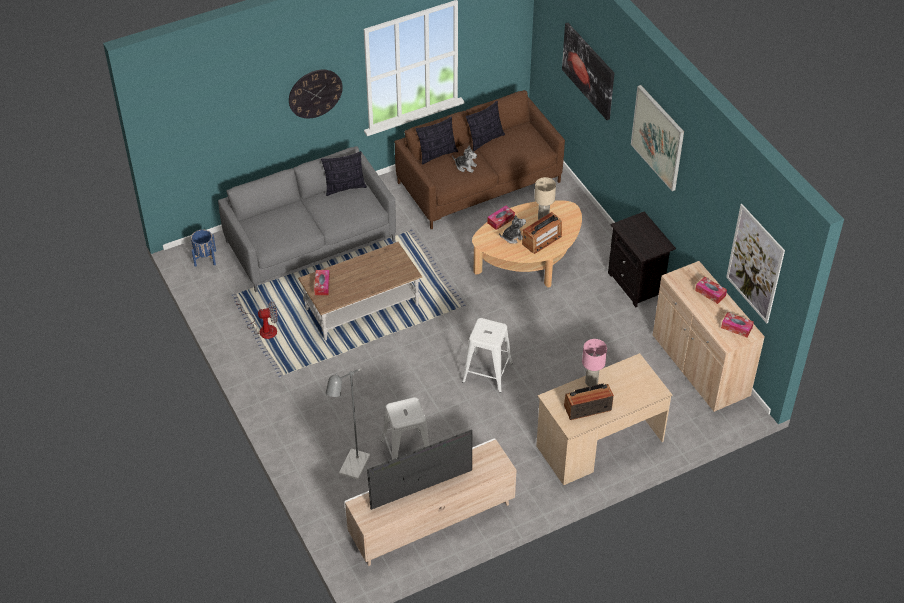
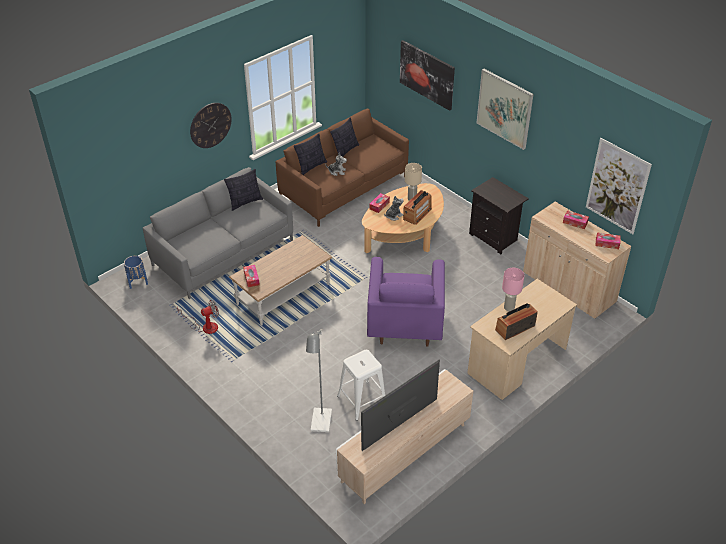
camera: 15 degrees left, 5 degrees down
(487, 372) = (404, 324): white stool -> purple armchair

